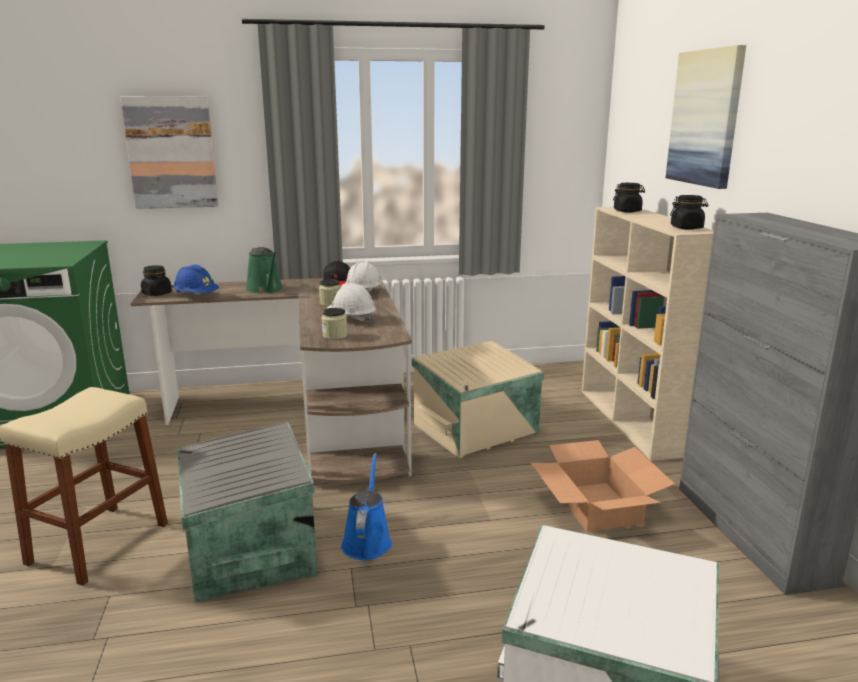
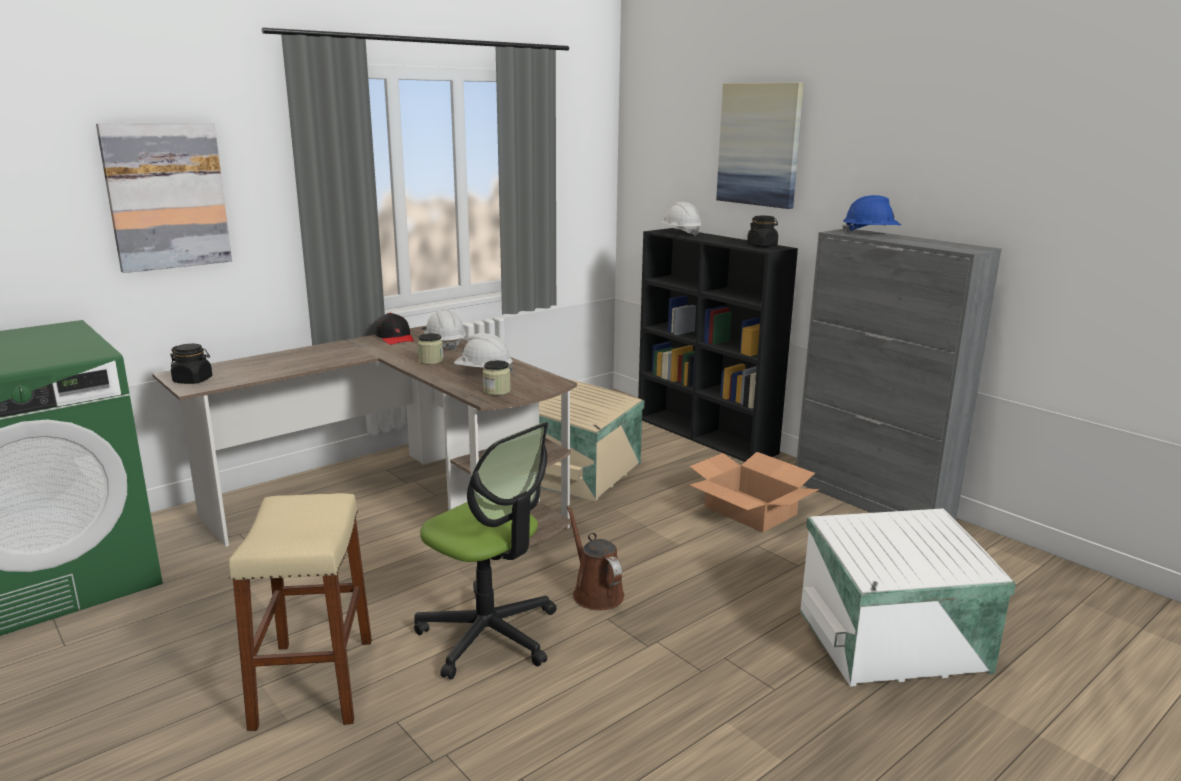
camera: 30 degrees left, 0 degrees up
(196, 296) = (254, 376): blue hard hat -> blue hard hat (870, 234)
(247, 549) = (489, 635): grey storage box -> office chair
(265, 289) = (326, 357): green watering can -> none
(367, 541) = (595, 593): blue watering can -> brown watering can
(627, 211) = (680, 233): black jar -> white hard hat
(632, 421) = (706, 435): beige bookcase -> black bookcase

